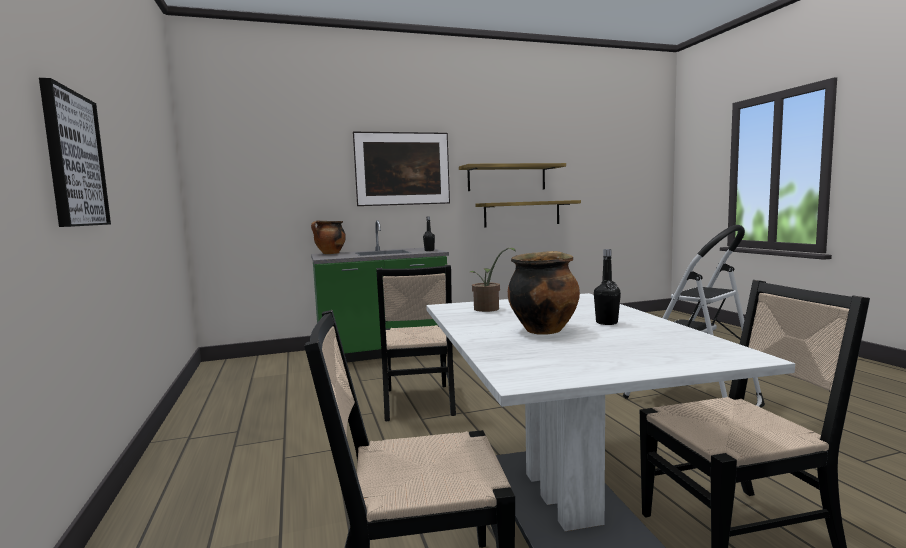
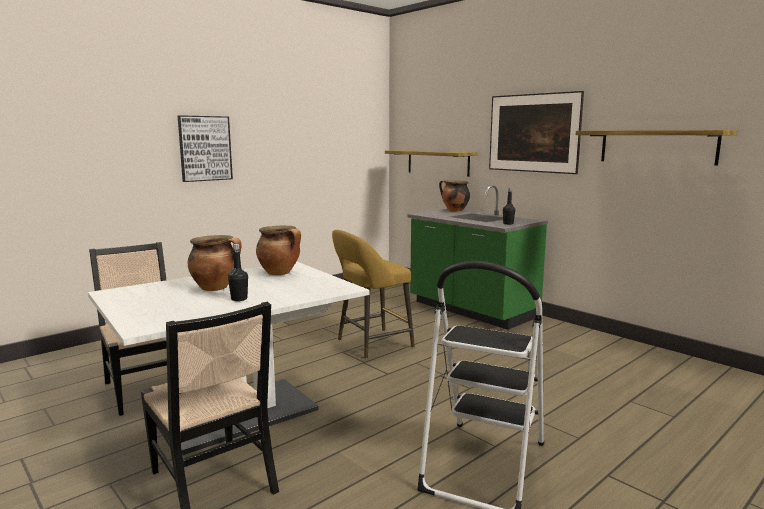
camera: 65 degrees right, 5 degrees up
(418, 402) = (371, 344): chair -> yellow stool
(488, 309) = (280, 273): potted plant -> cooking pot
(522, 213) = (674, 197): shelf -> shelf (437, 162)

